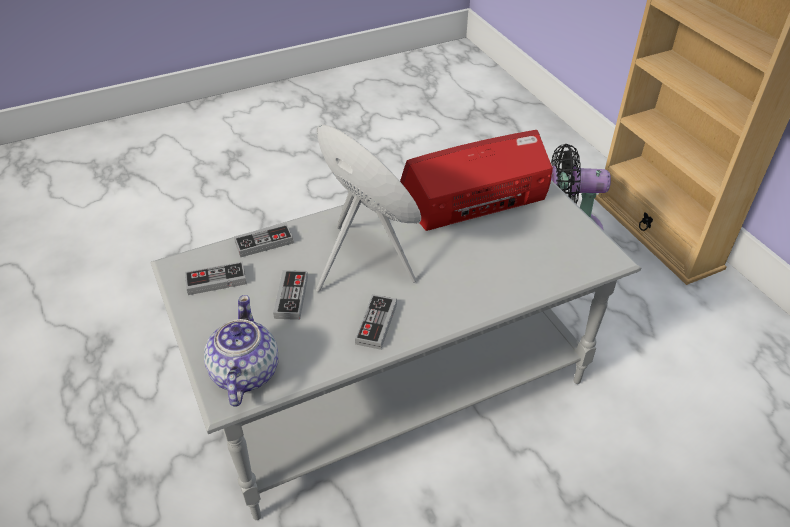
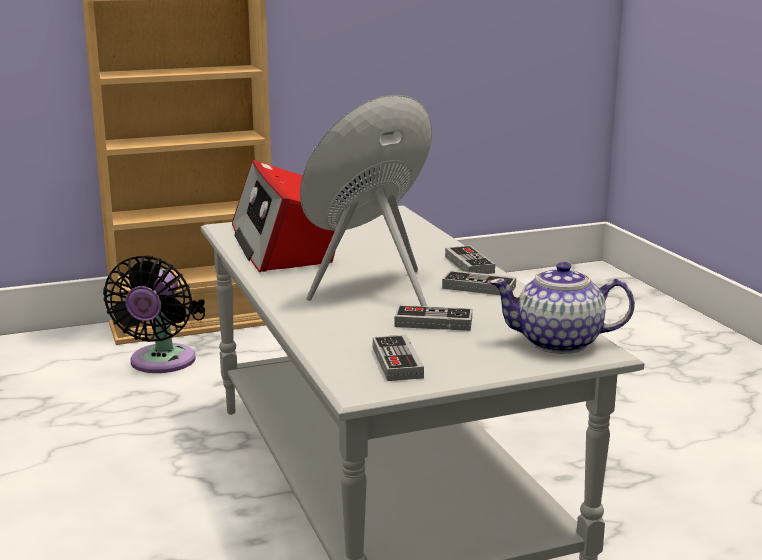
camera: 85 degrees left, 25 degrees down
(264, 242) = (324, 337): game controller -> game controller (469, 264)

